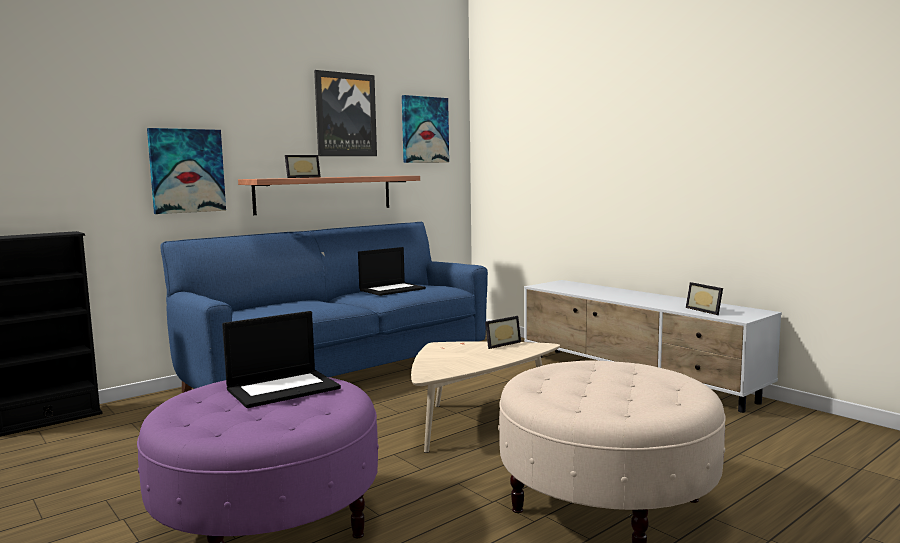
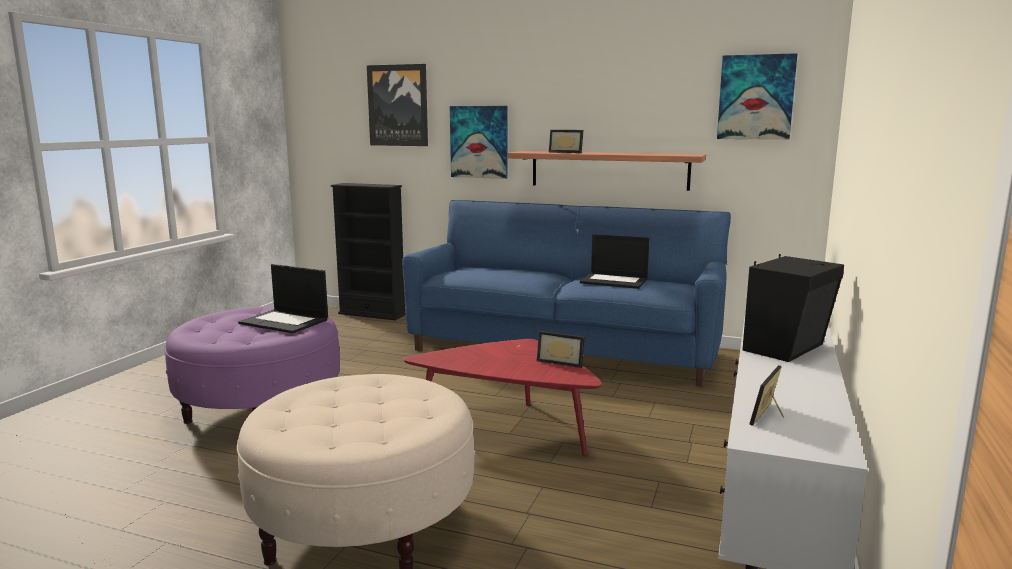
camera: 60 degrees right, 5 degrees up
(345, 115) = (641, 84): picture -> picture (398, 105)
(473, 421) = (508, 427): beige coffee table -> red coffee table
(598, 291) = (788, 348): none -> black speaker

